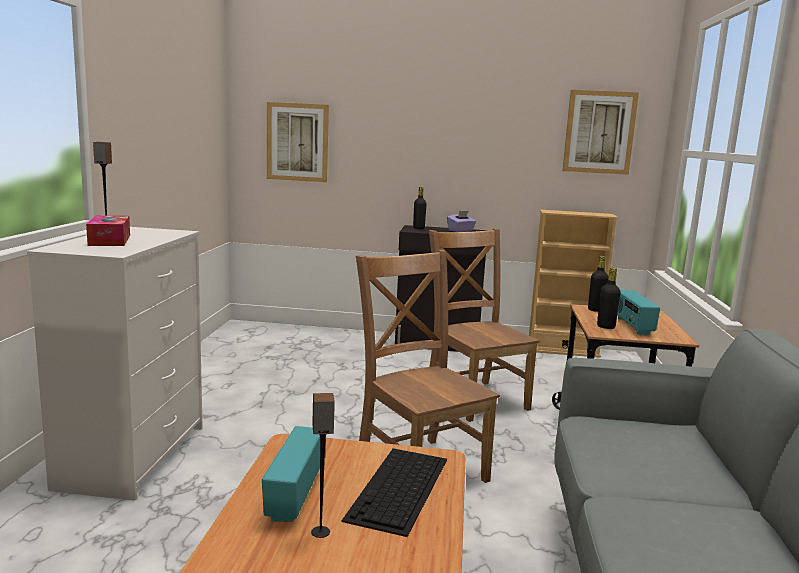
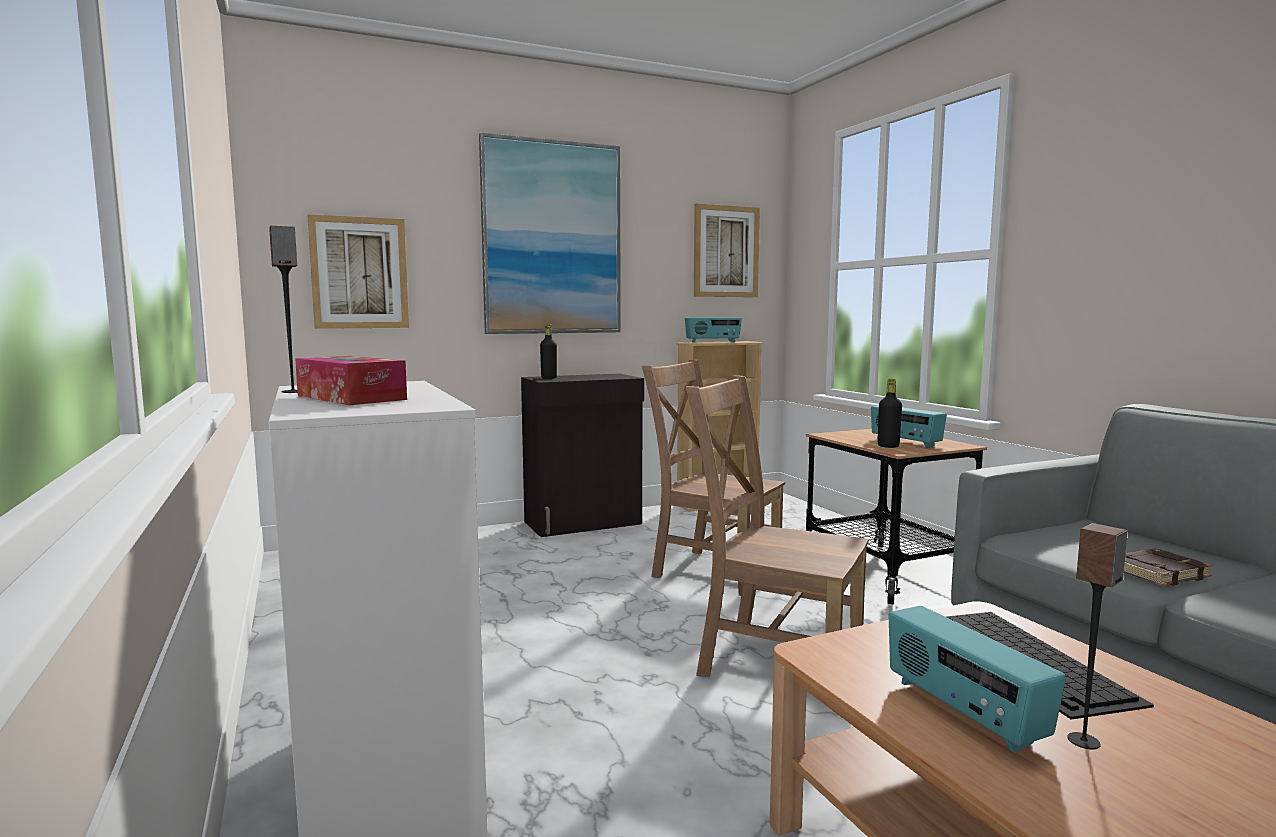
camera: 30 degrees left, 5 degrees down
(438, 119) = (552, 238): none -> picture
(461, 231) = (599, 376): purple tissue box -> none
(570, 212) = (713, 342): none -> radio
(595, 310) = (840, 435): black bottle -> none
(627, 474) = (1156, 573): none -> brown book

